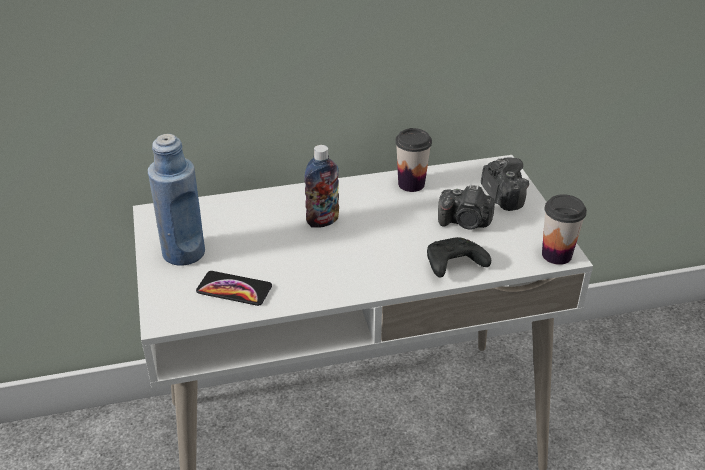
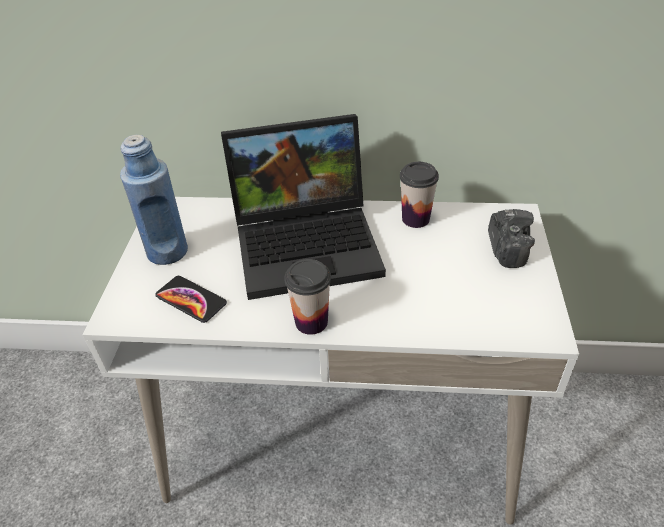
camera: 20 degrees right, 5 degrees up
(322, 221) = (309, 243): bottle -> laptop
(453, 265) = (418, 320): black game controller -> none
(465, 222) = (453, 272): camera -> none
(556, 255) = (540, 331): cup -> cup (311, 322)

